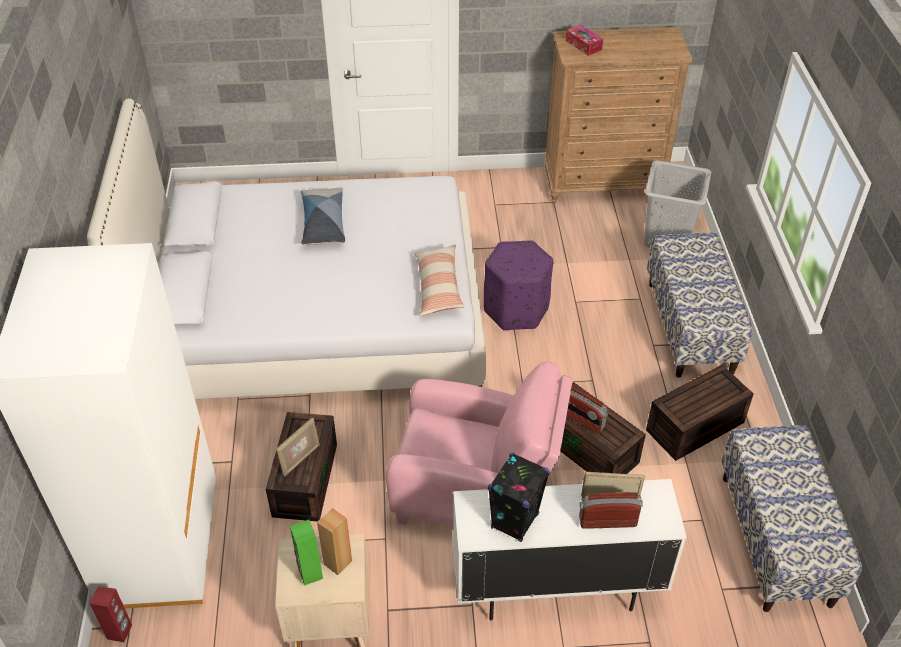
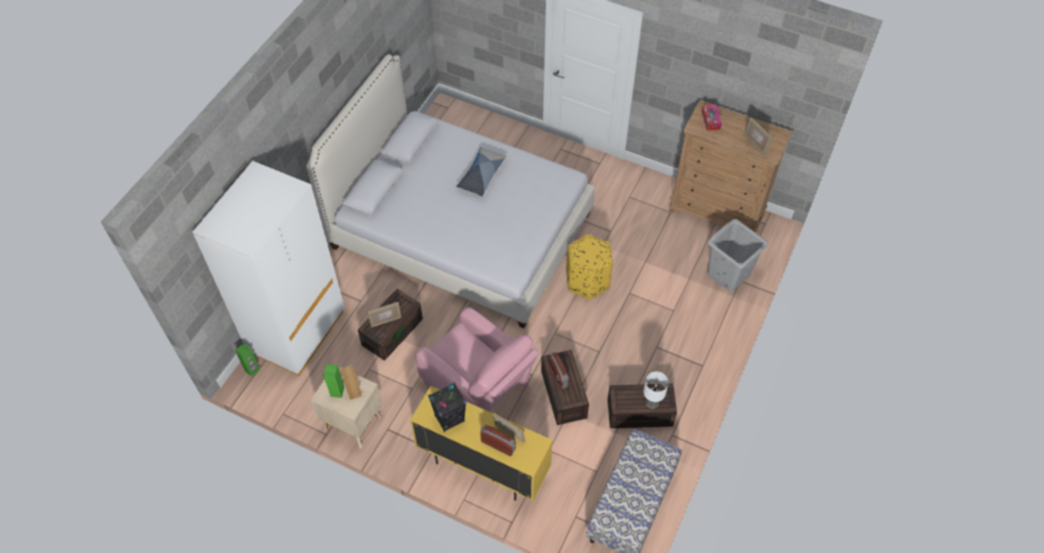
camera: 30 degrees right, 10 degrees up
(120, 632) = (252, 370): red speaker -> green speaker
(438, 287) = (518, 252): pillow -> none
(516, 309) = (587, 280): purple ottoman -> yellow ottoman
(556, 590) = (483, 466): white cabinet -> yellow cabinet
(652, 51) = (755, 144): none -> picture frame
(690, 327) = (691, 346): bench -> none
(716, 397) = (651, 402): none -> table lamp

